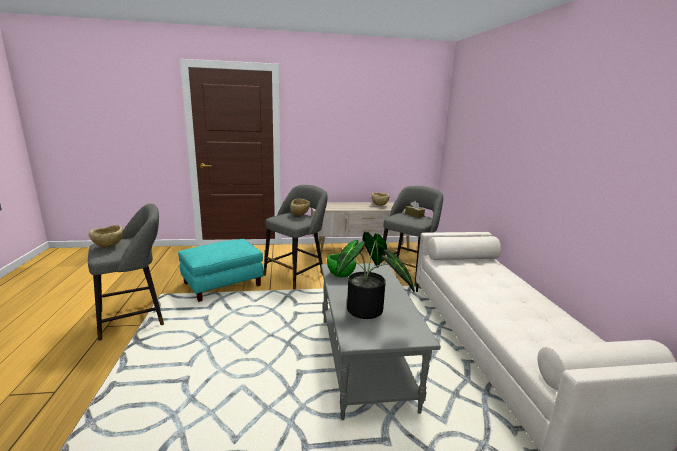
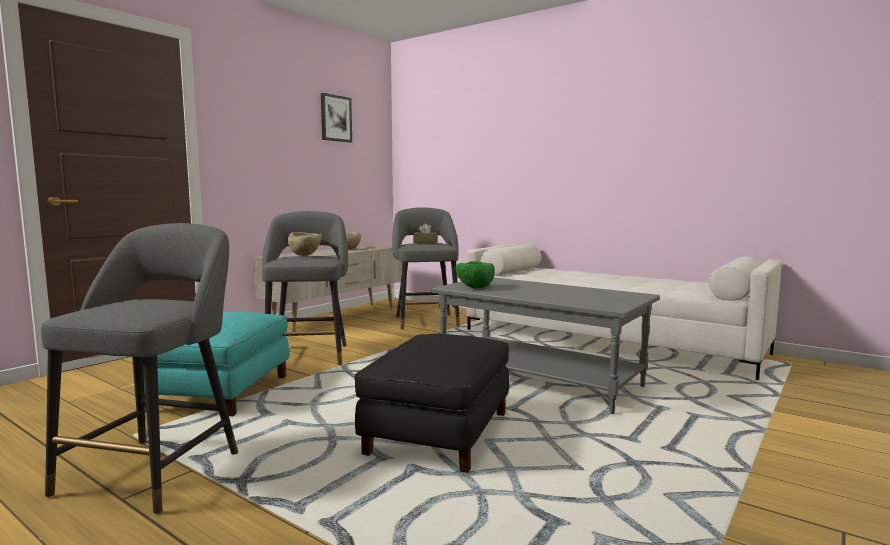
camera: 45 degrees left, 10 degrees down
(108, 246) = (123, 309): beige bowl -> none
(237, 364) = (438, 433): none -> black ottoman
(367, 312) = (570, 296): potted plant -> none
(388, 110) = (335, 118): none -> picture

